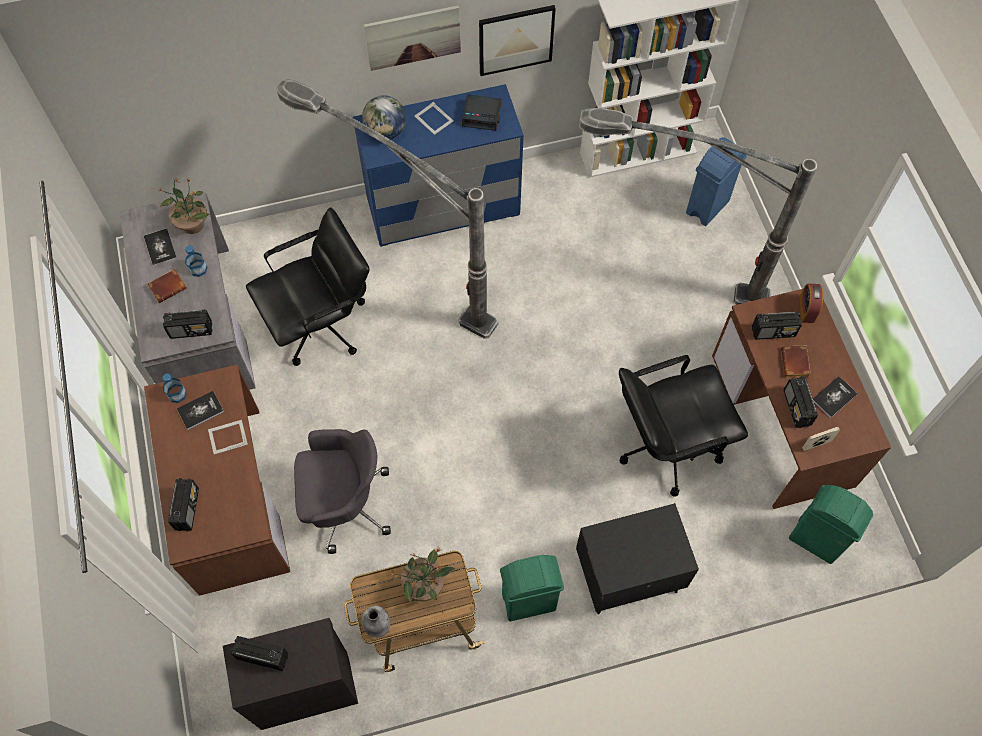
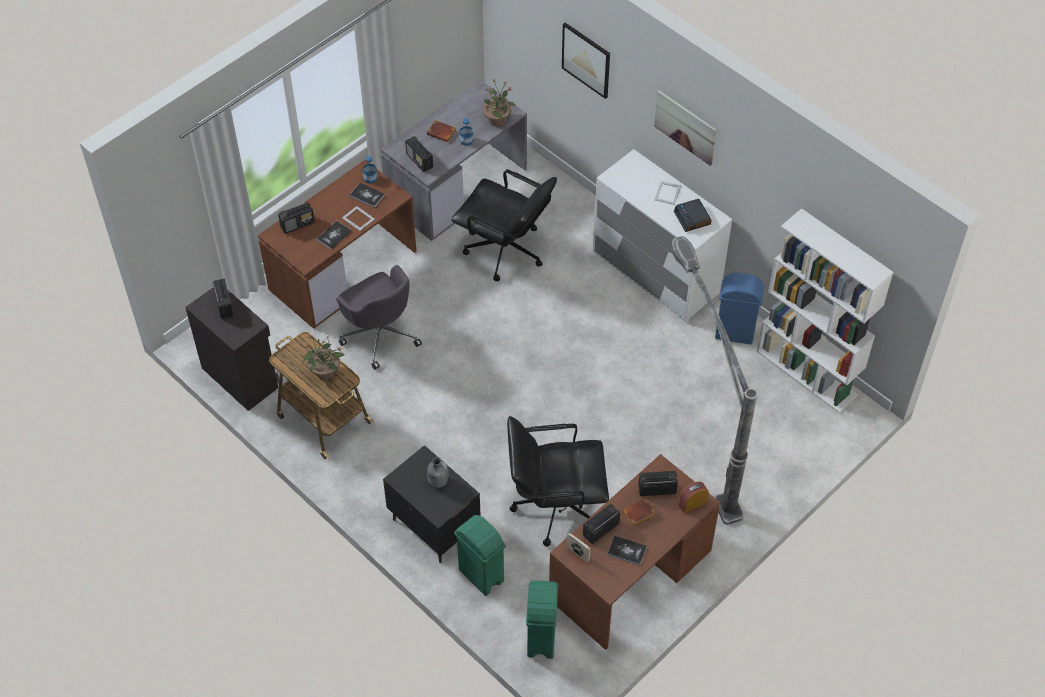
camera: 60 degrees right, 10 degrees down
(160, 248) = (467, 113): book -> book (334, 235)
(377, 626) = (282, 360): grey bottle -> grey bottle (437, 481)
(386, 132) = (635, 173): globe -> none
(404, 284) = (573, 282): floor lamp -> none
(443, 207) = (656, 273): blue dresser -> white dresser
(516, 39) = (748, 191): picture -> picture (586, 60)
(529, 602) = (376, 475): green trash can -> green trash can (481, 576)
(667, 445) = (555, 506): black office chair -> black office chair turned 45 degrees counterclockwise
(708, 207) = (792, 443): blue trash can -> blue trash can (735, 333)
(773, 332) = (656, 489): radio -> radio turned 120 degrees clockwise

